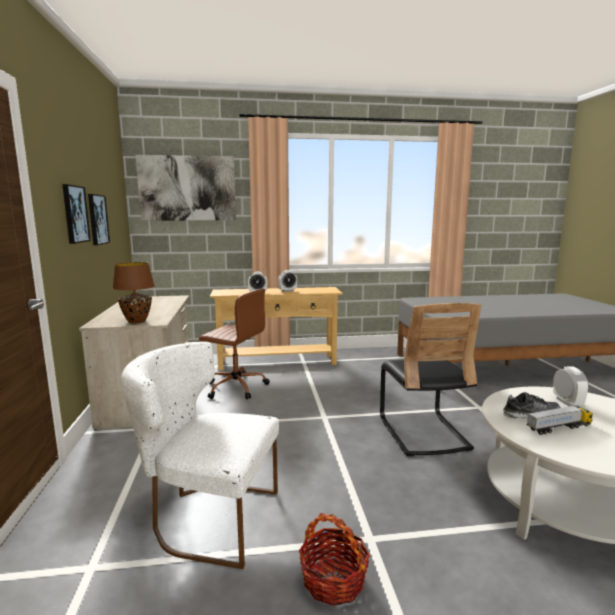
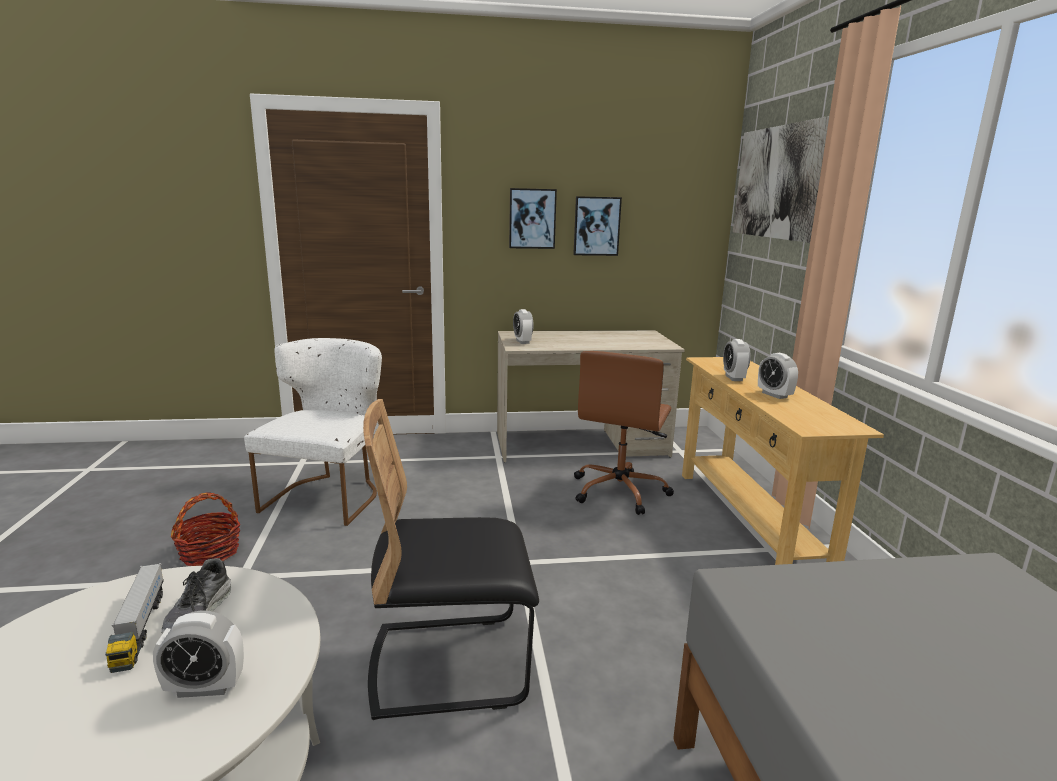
camera: 90 degrees right, 5 degrees up
(137, 321) = (522, 342): brown table lamp -> alarm clock

